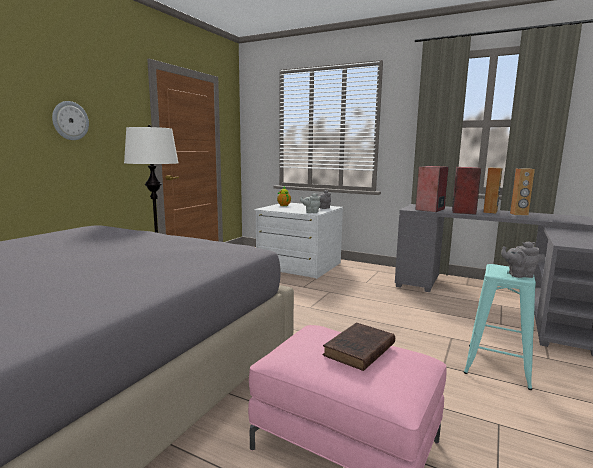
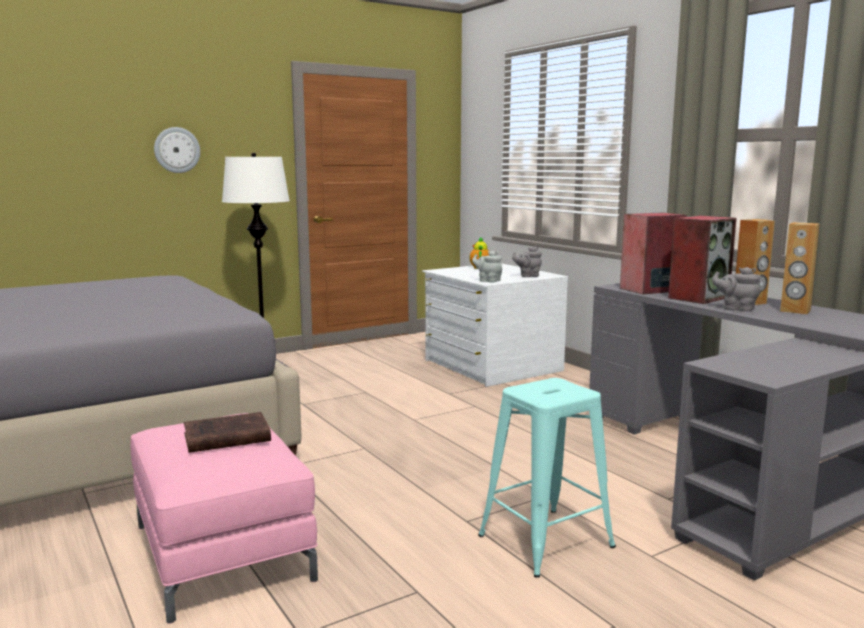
camera: 30 degrees right, 0 degrees up
(518, 275) = (548, 396): grey teapot -> grey teapot (736, 308)

